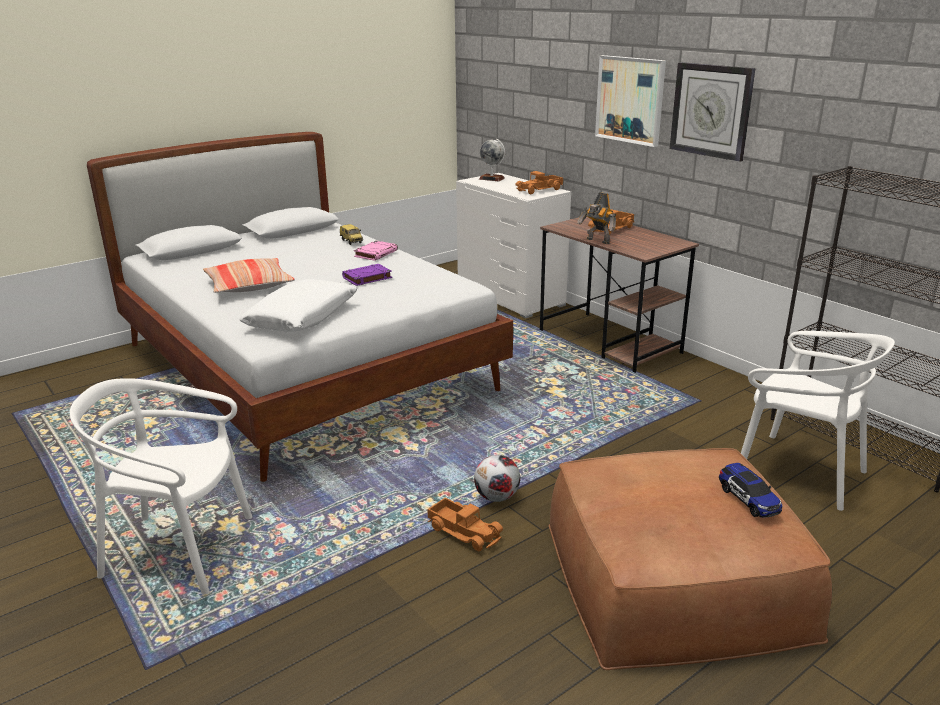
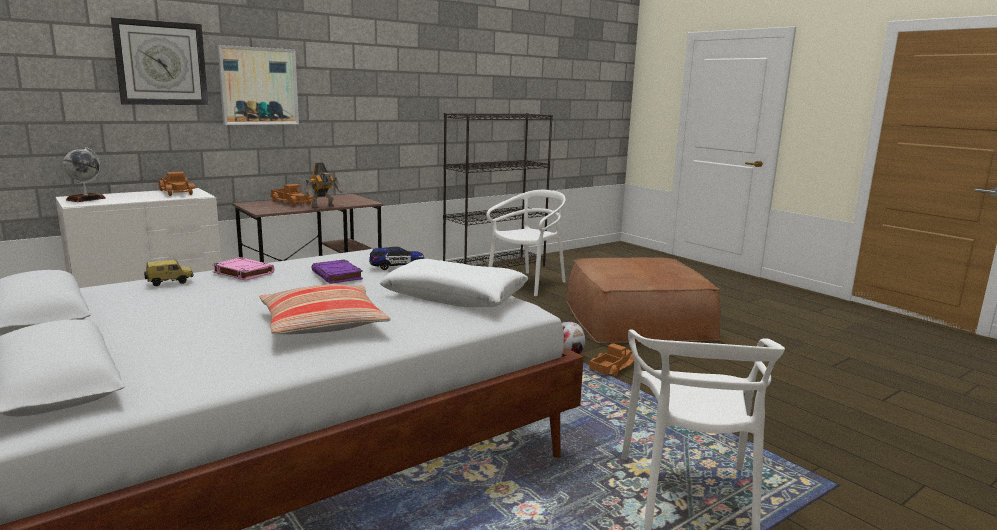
camera: 90 degrees left, 10 degrees down
(711, 110) = (343, 88): wall clock -> wall clock (161, 63)
(748, 499) = (637, 257): toy car -> toy car (397, 266)

